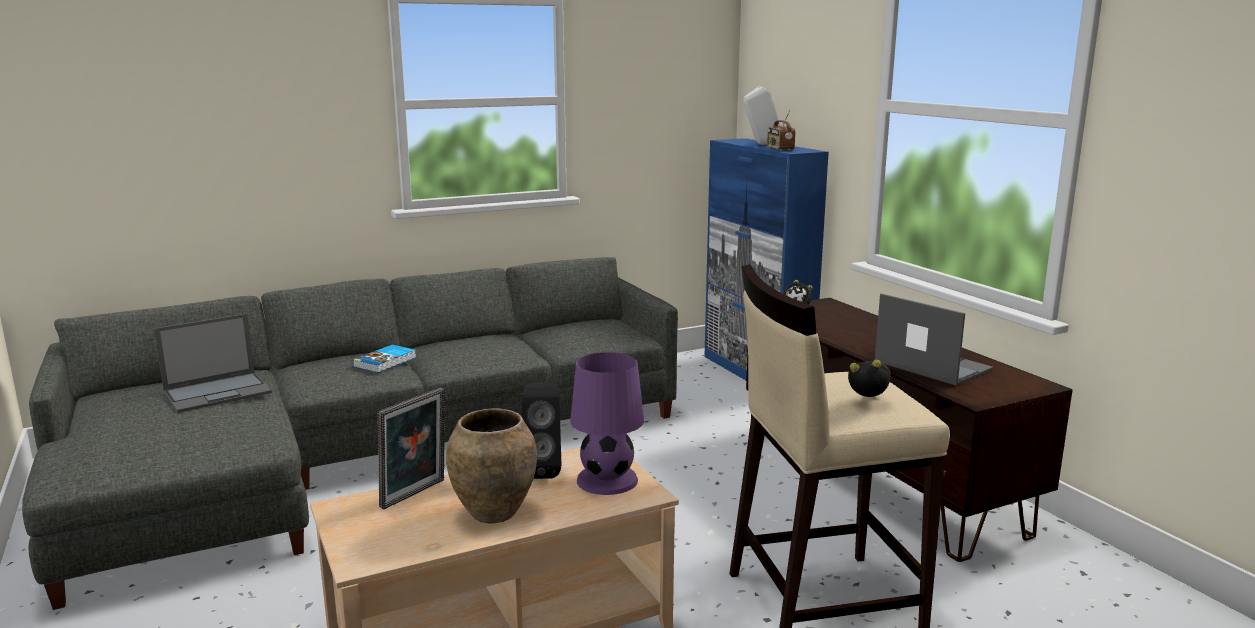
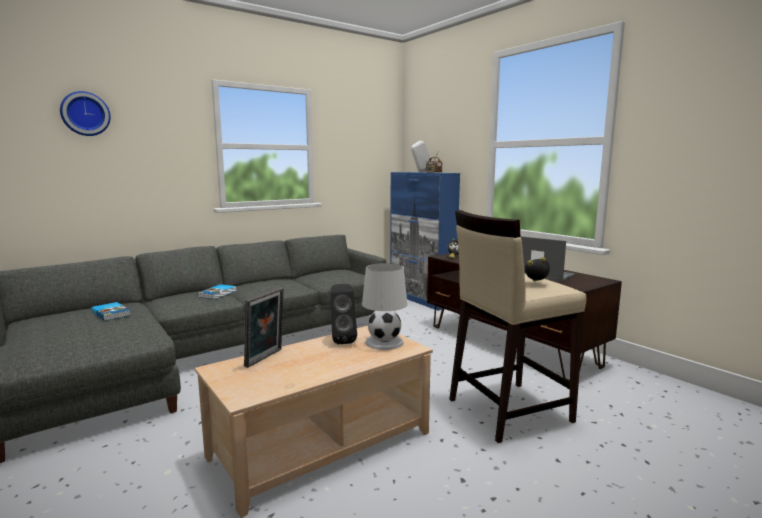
camera: 10 degrees left, 5 degrees down
(186, 65) = (85, 114): none -> wall clock
(219, 392) = (111, 313): laptop -> book
(493, 513) = (321, 364): brown vase -> none
(608, 480) = (384, 342): purple table lamp -> white table lamp

